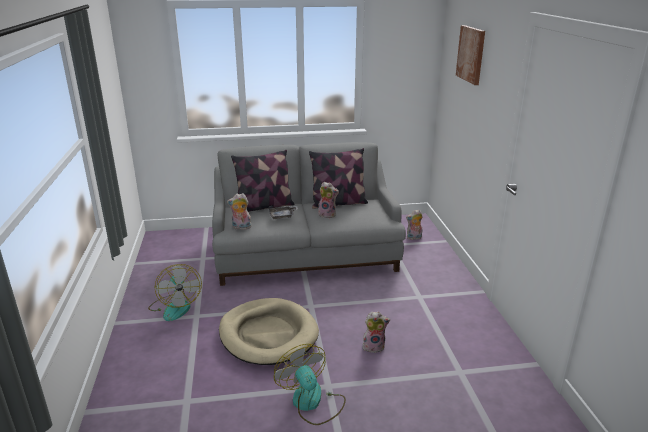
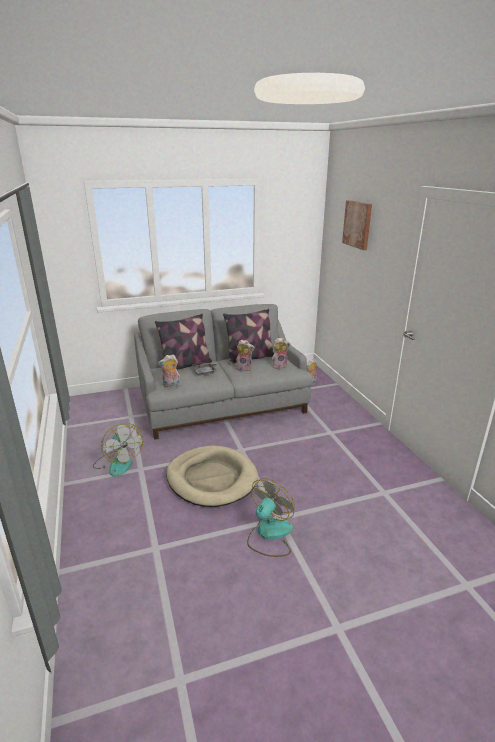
camera: 10 degrees left, 0 degrees up
(312, 402) = (269, 535): fan -> fan turned 75 degrees clockwise
(374, 346) = (306, 479): plush toy -> plush toy (279, 366)

